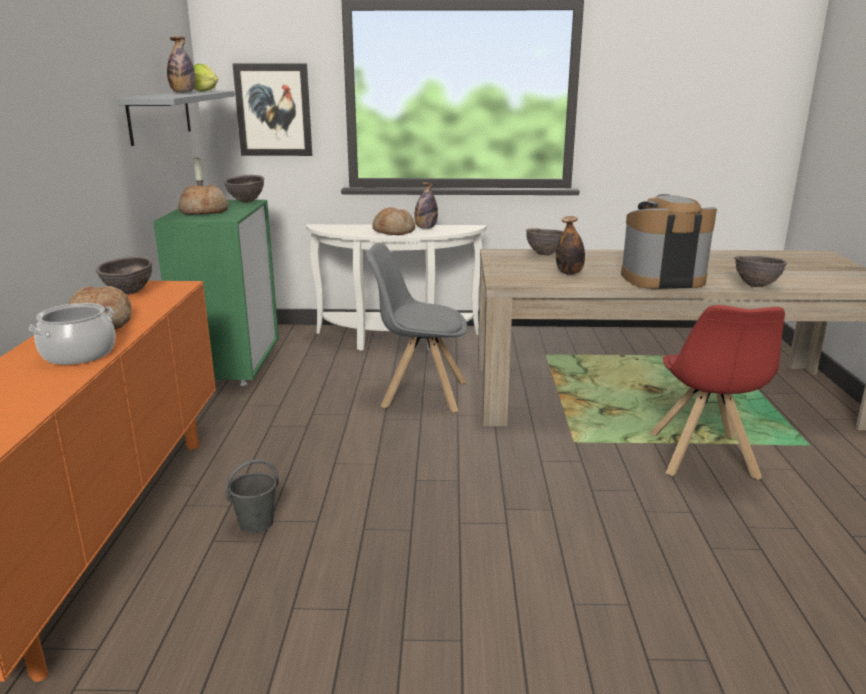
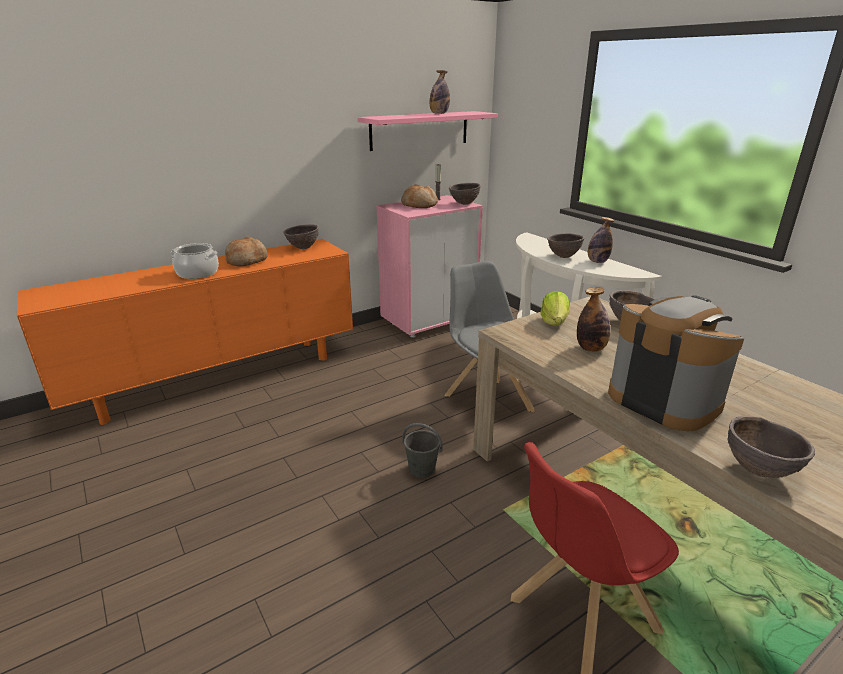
camera: 55 degrees right, 5 degrees up
(160, 116) = (420, 130): grey shelf -> pink shelf
(205, 91) = (467, 113): lettuce -> lettuce (554, 322)
(231, 367) = (429, 322): green cabinet -> pink cabinet
(257, 523) = (261, 417): grey bucket -> grey bucket (422, 469)
(273, 110) = (531, 131): picture -> none
(394, 231) = (563, 257): bread -> brown bowl

